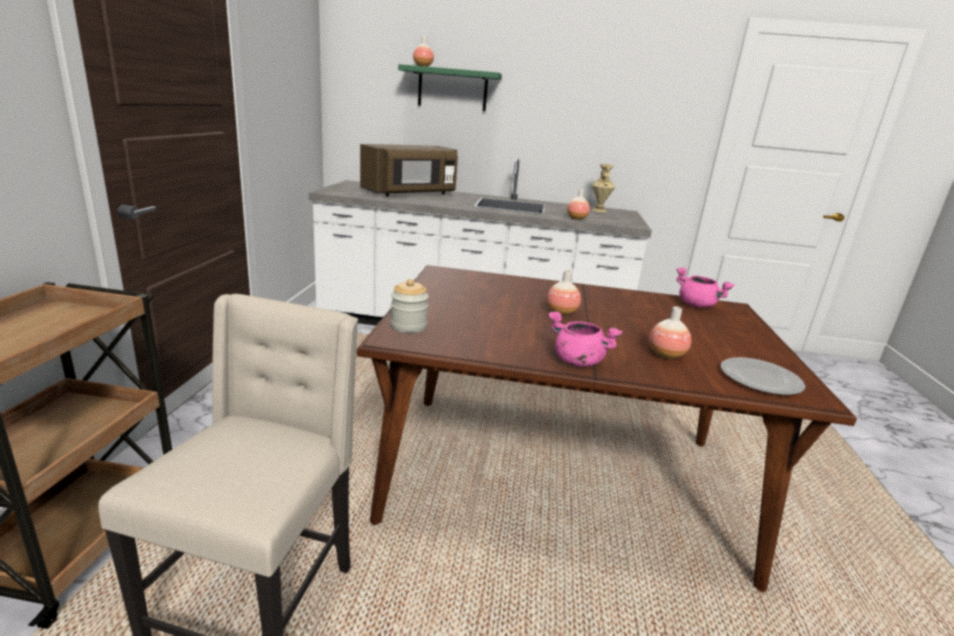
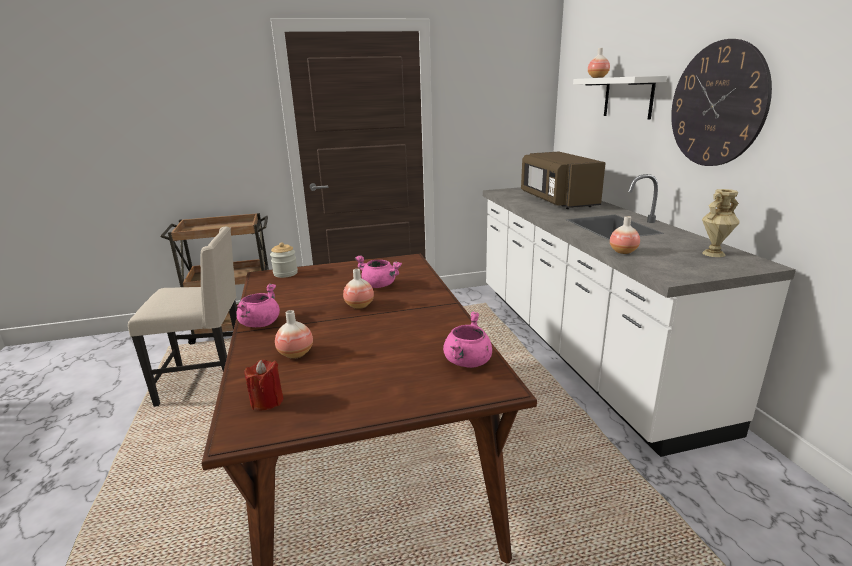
camera: 70 degrees right, 0 degrees up
(410, 193) = (557, 201): brown microwave -> brown microwave turned 45 degrees clockwise
(452, 89) = (628, 97): green shelf -> white shelf
(511, 295) = (380, 285): none -> pink cooking pot
(557, 103) = (717, 105): none -> wall clock
(759, 378) = (267, 401): plate -> red candle

